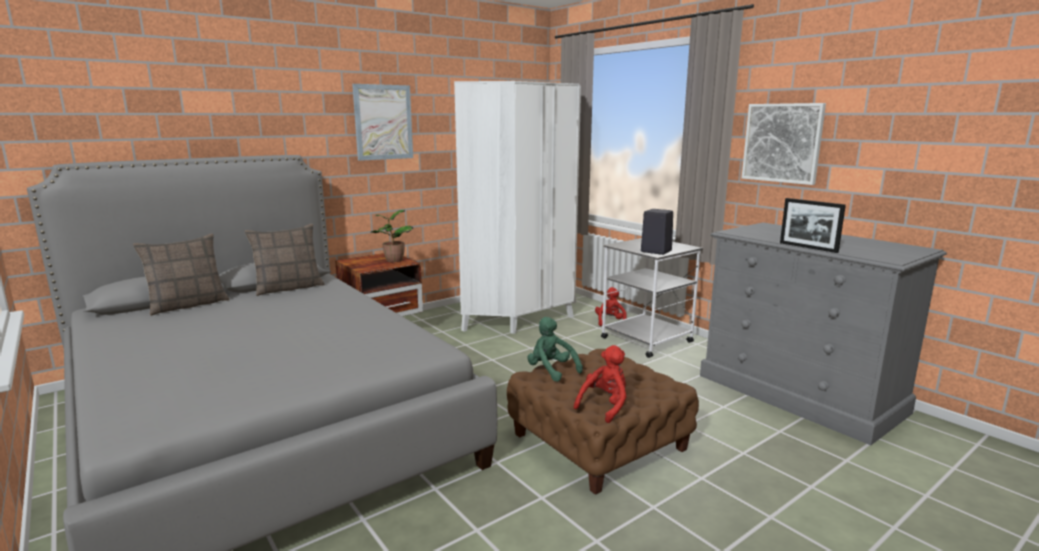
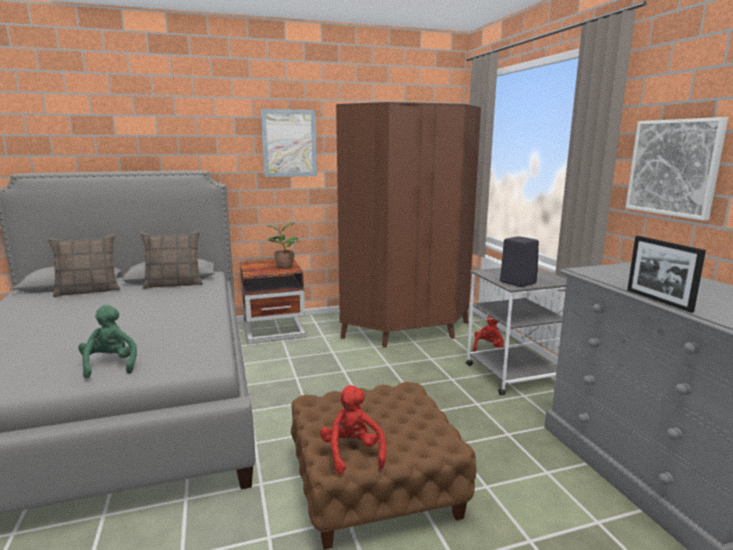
camera: 20 degrees right, 0 degrees up
(518, 313) = (404, 327): white wardrobe -> brown wardrobe
(551, 370) = (339, 399): green plush toy -> green plush toy (110, 365)
(605, 406) = (352, 453): red plush toy -> red plush toy turned 75 degrees counterclockwise

